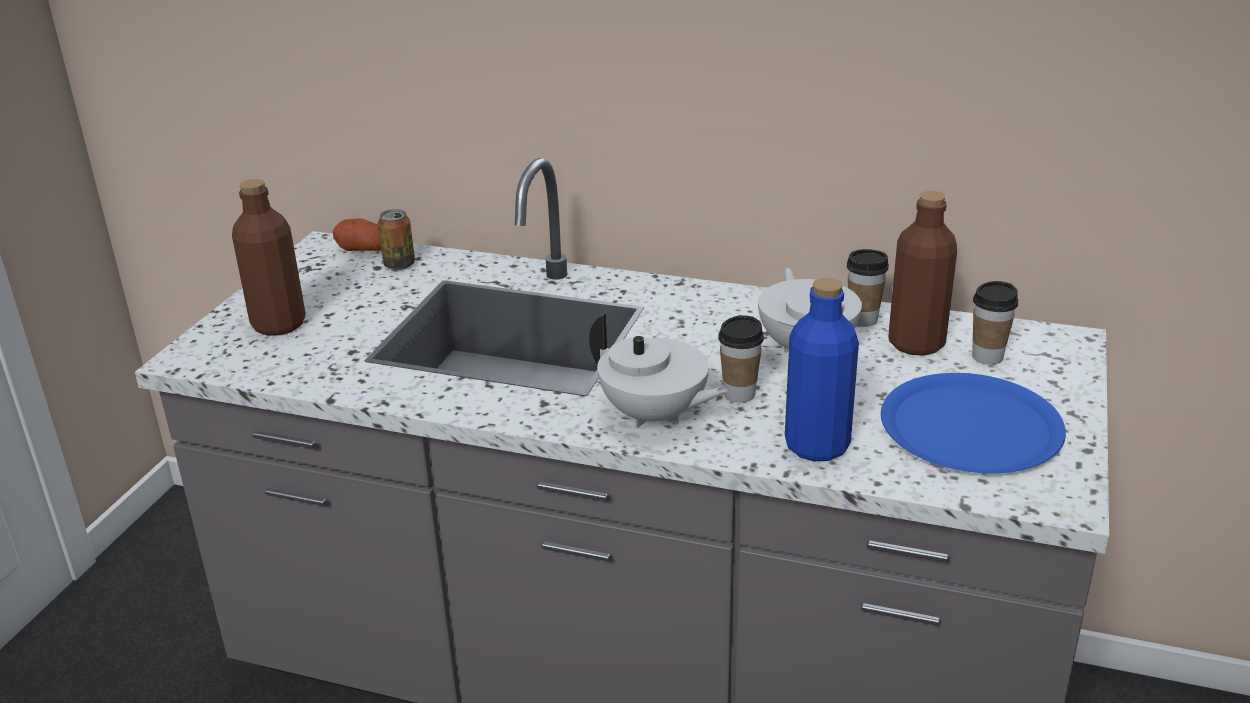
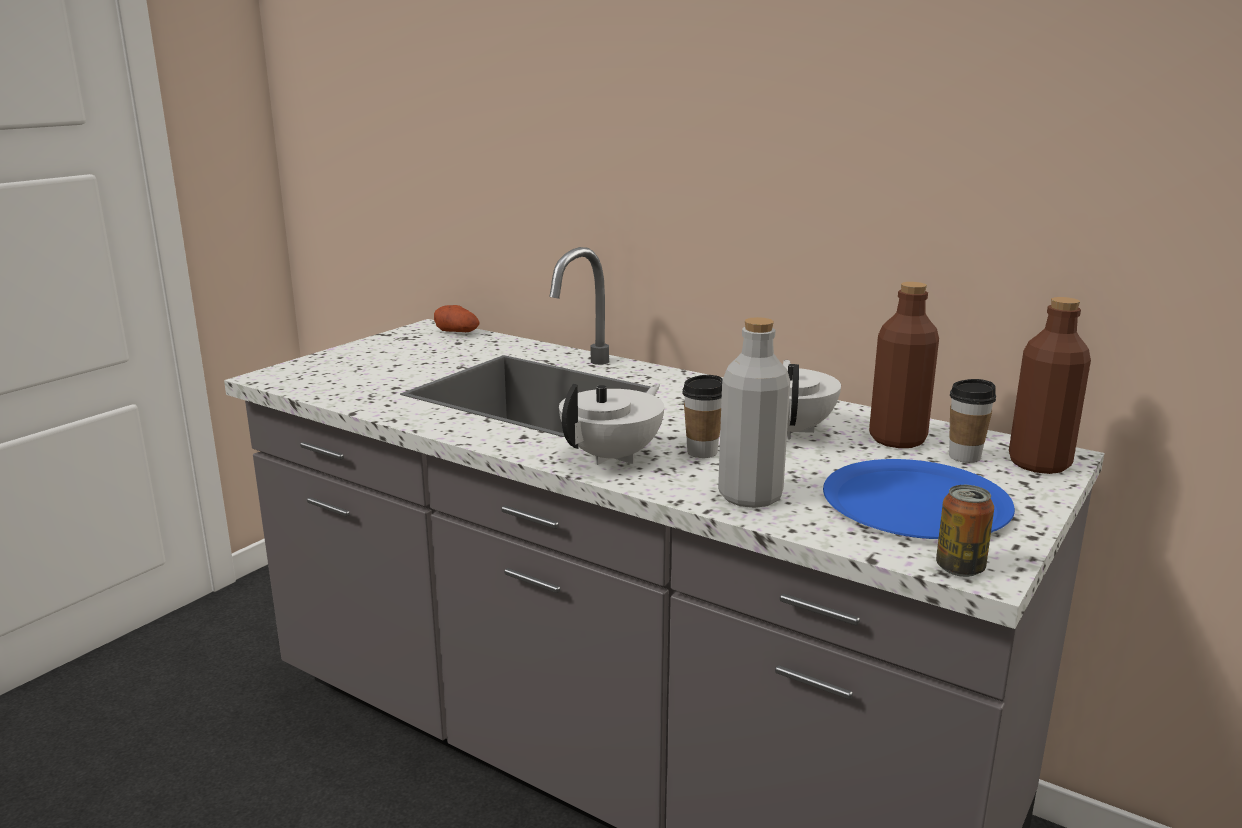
camera: 15 degrees right, 10 degrees down
(279, 324) = (353, 366): brown bottle -> brown bottle (1039, 463)
(399, 265) = (476, 343): can -> can (960, 568)
(654, 416) = (613, 456): white teapot -> white teapot turned 105 degrees counterclockwise
(817, 446) = (750, 496): blue bottle -> grey bottle
(863, 320) = (855, 418): cup -> none

